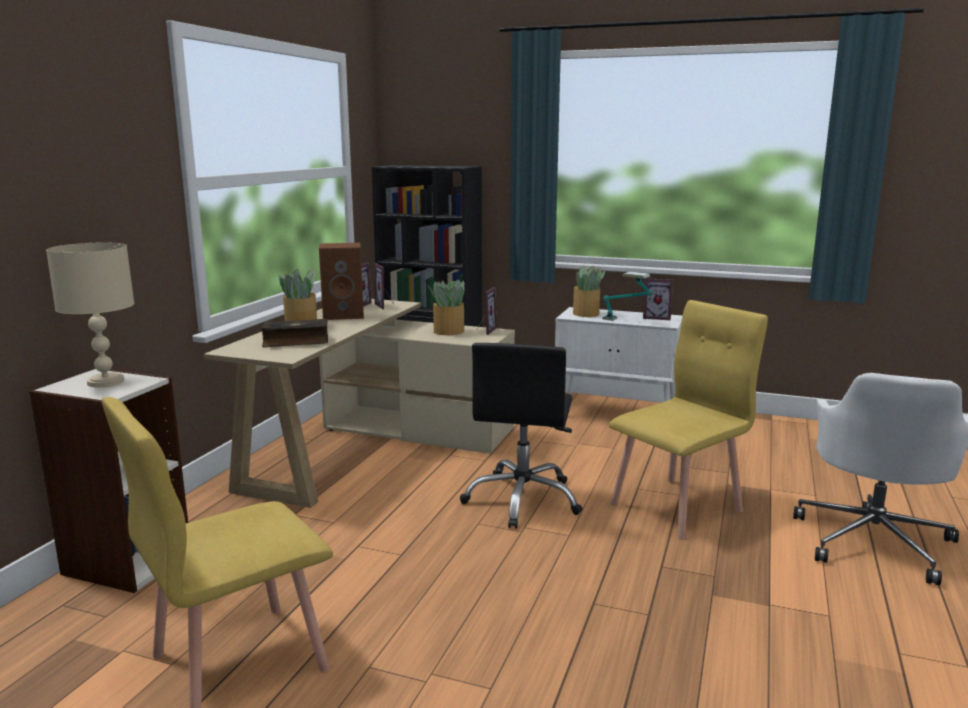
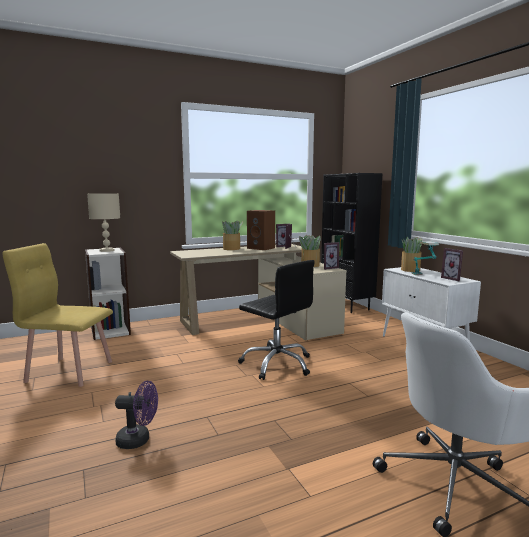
camera: 45 degrees right, 5 degrees down
(295, 341) = (209, 252): book -> none
(523, 499) = (277, 364): black office chair -> black office chair turned 105 degrees counterclockwise
(589, 676) = (138, 440): none -> purple fan
(677, 507) = (351, 400): yellow chair -> none

